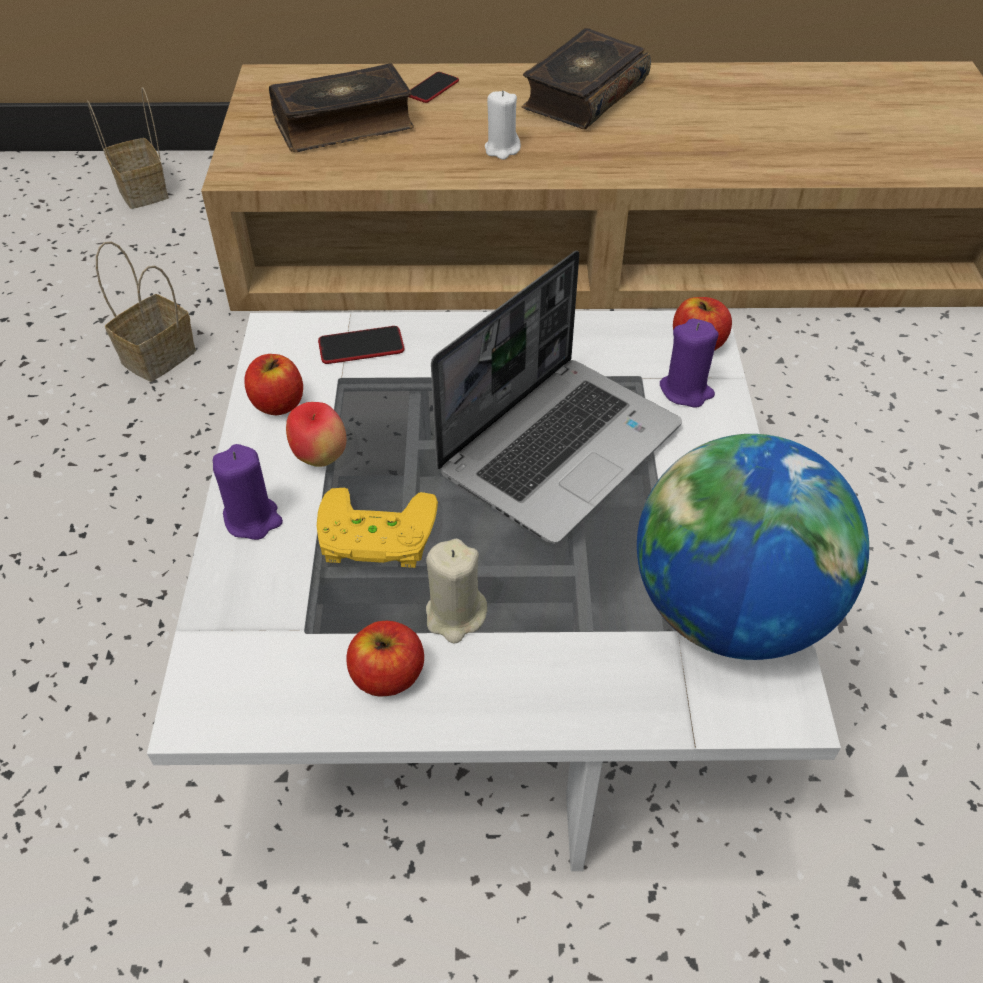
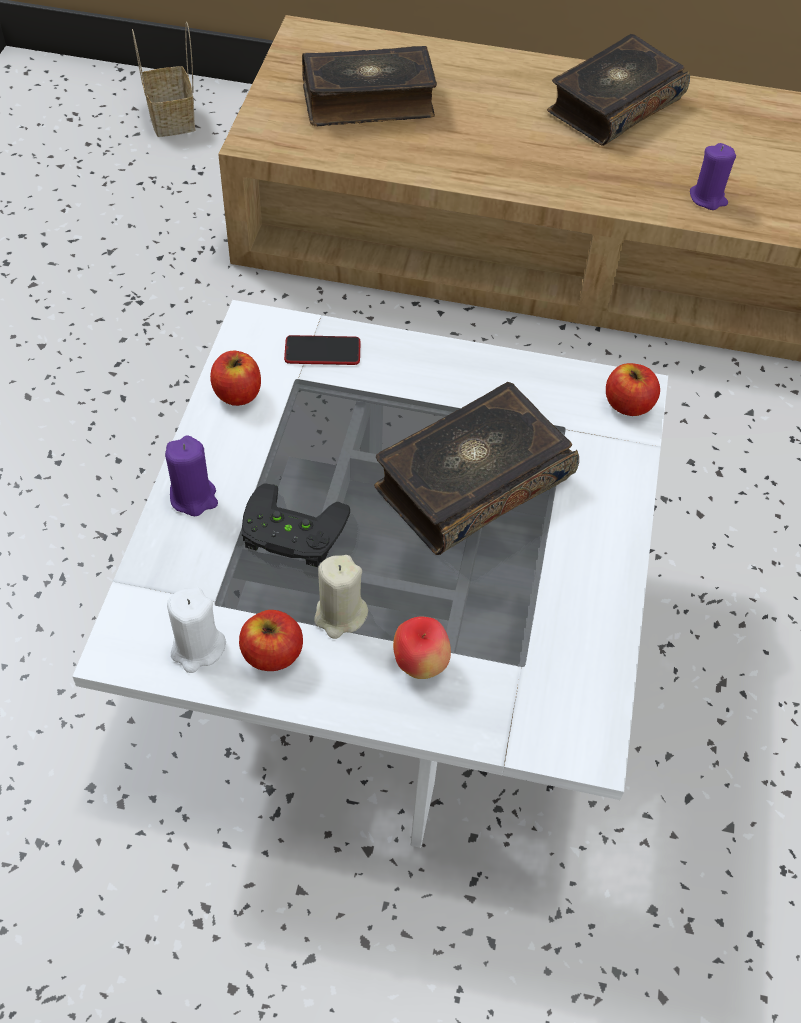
camera: 10 degrees right, 5 degrees up
(159, 355) = (156, 298): basket -> none
(320, 457) = (262, 451): apple -> apple (420, 664)
(375, 539) = (290, 535): yellow game controller -> black game controller
(432, 88) = (465, 73): phone -> none
(502, 149) = (514, 155): white candle -> white candle (197, 648)
(560, 447) = (471, 482): laptop -> book
(686, 391) = (601, 449): purple candle -> purple candle (708, 198)
(729, 611) = (570, 658): globe -> none

